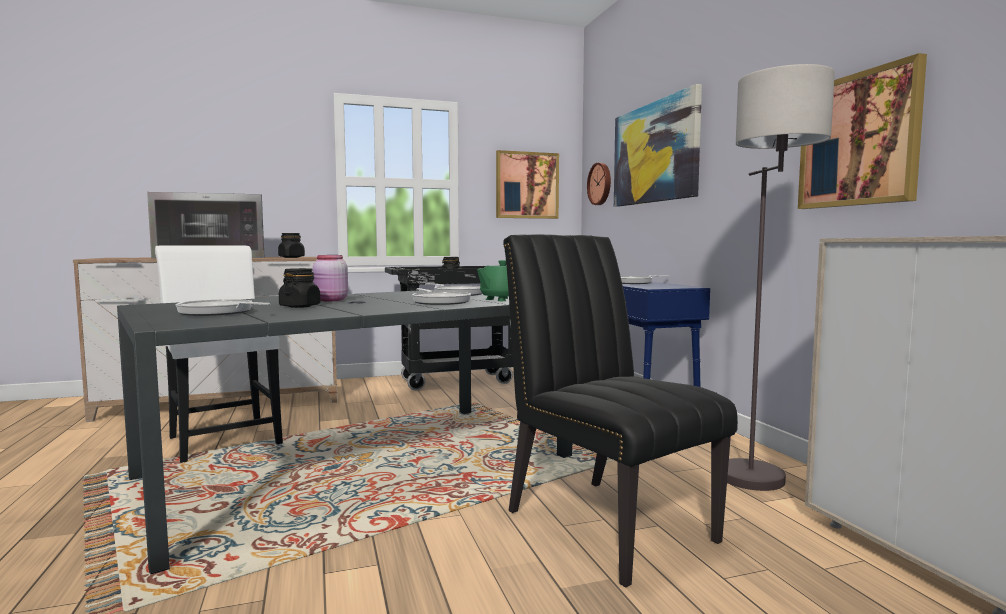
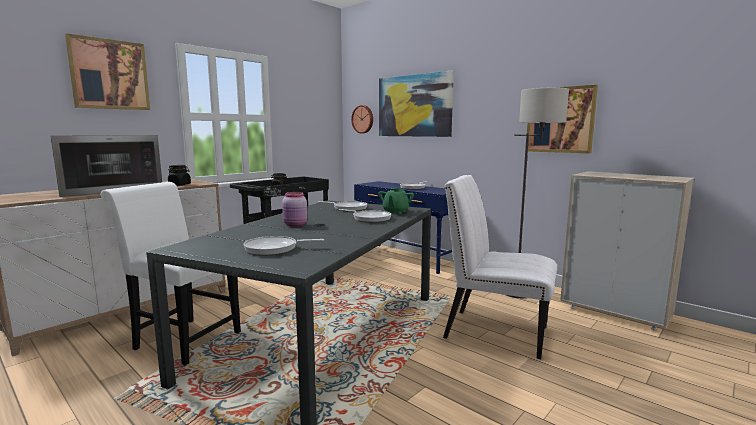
camera: 30 degrees left, 5 degrees up
(300, 306) = (302, 234): black jar -> none
(527, 185) = (312, 118): picture -> picture (109, 74)
(610, 527) = (496, 333): black chair -> white chair

